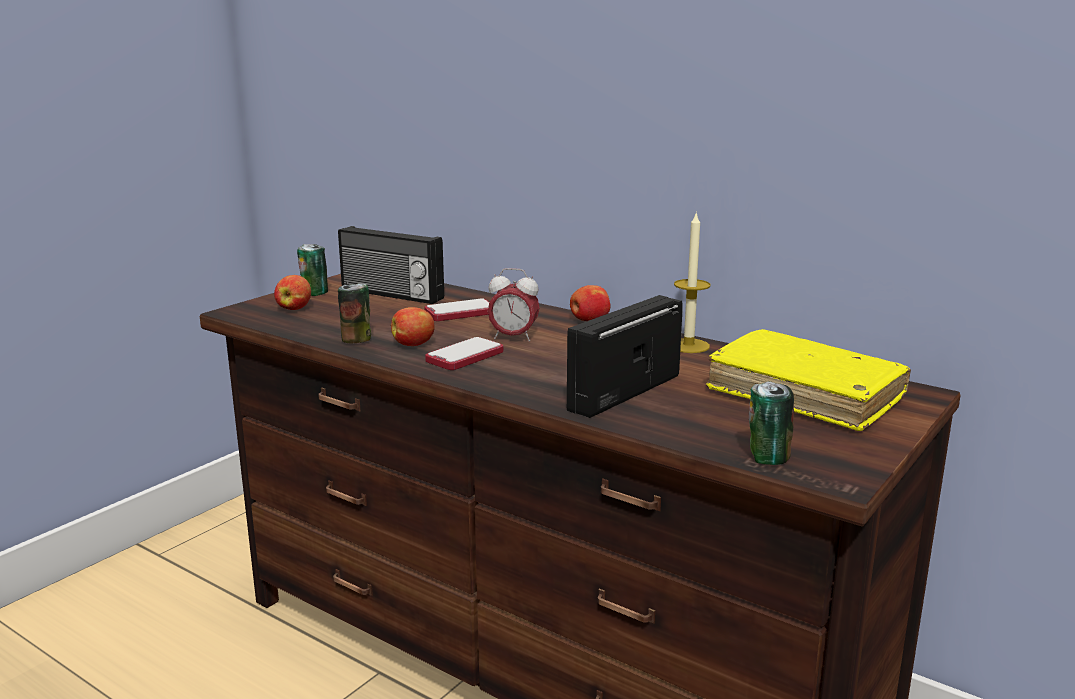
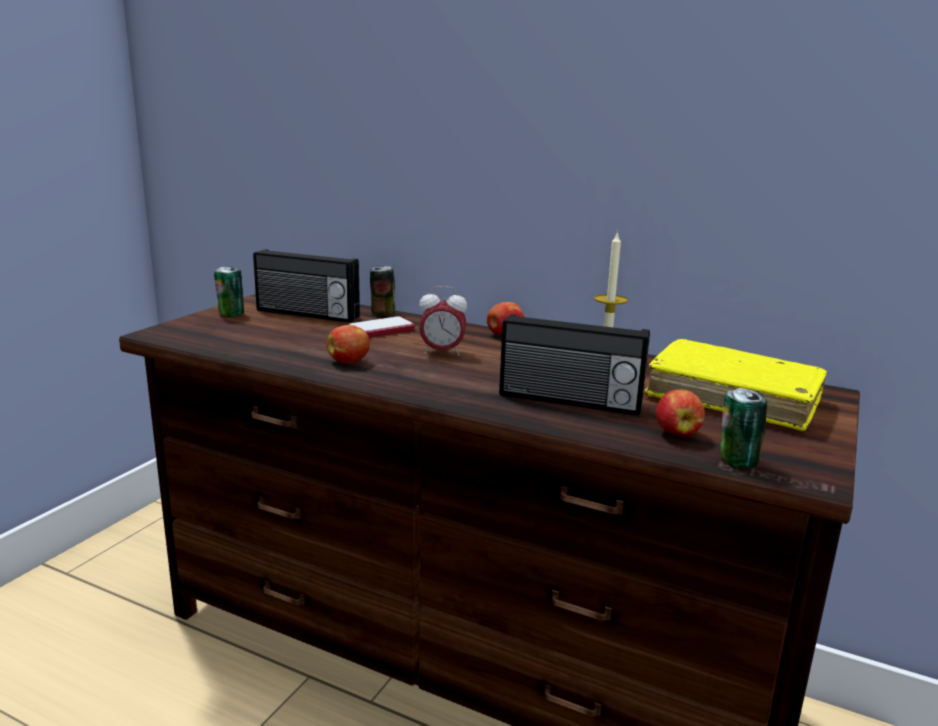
camera: 10 degrees left, 0 degrees up
(294, 308) = (216, 329): apple -> apple (676, 433)
(357, 340) = (291, 358): can -> can (383, 312)
(465, 356) = (404, 371): phone -> none
(622, 392) = (569, 401): radio -> radio turned 105 degrees counterclockwise

